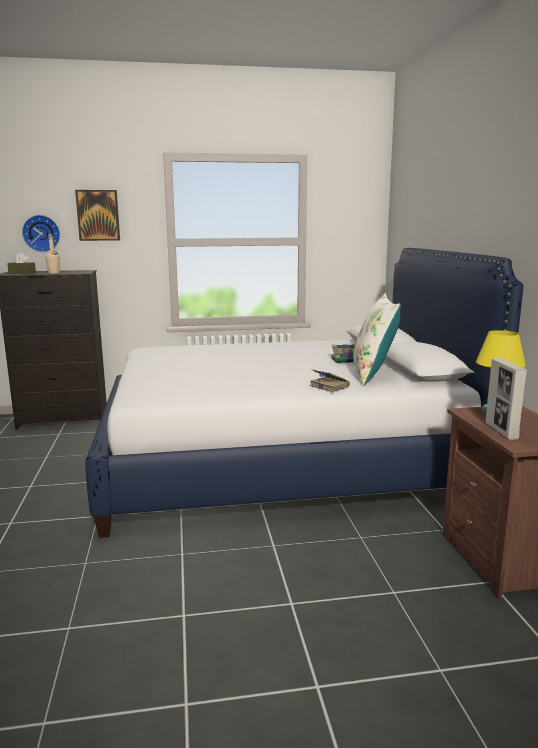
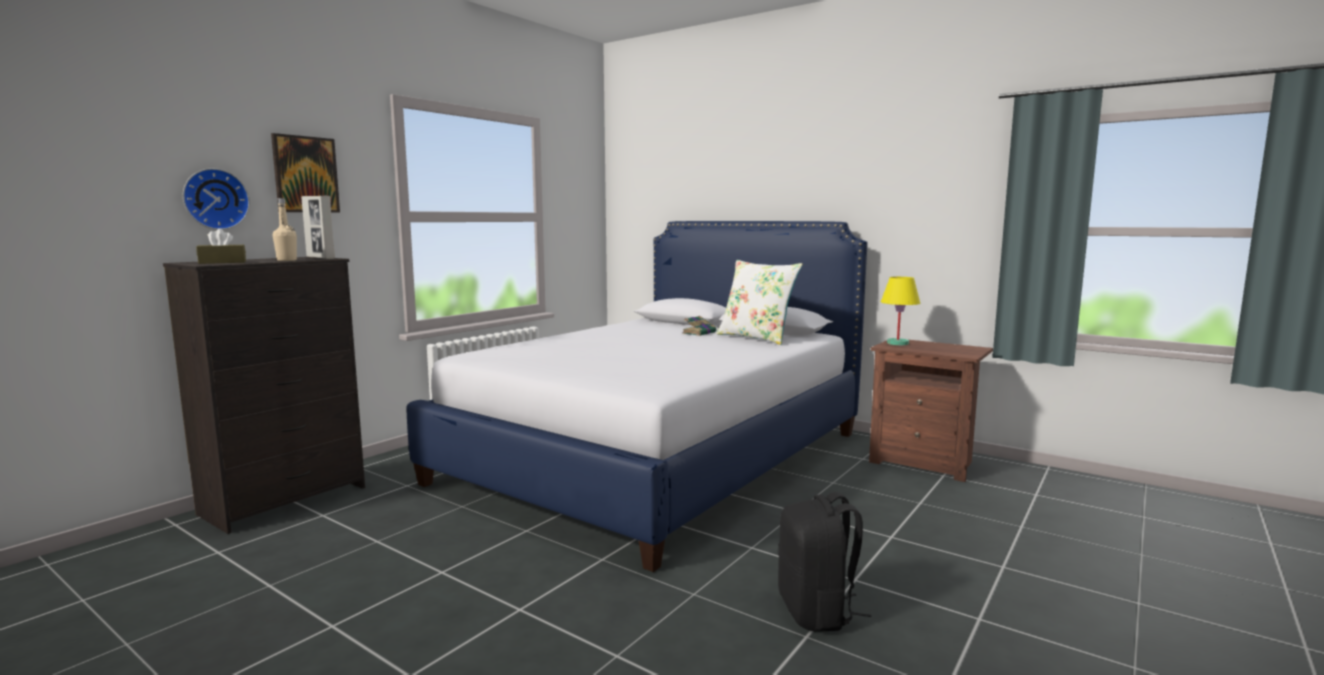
camera: 45 degrees left, 5 degrees down
(110, 618) = (817, 612): none -> black backpack
(328, 386) = (760, 349): book -> none
(501, 431) = (937, 351): picture frame -> picture frame (320, 258)

